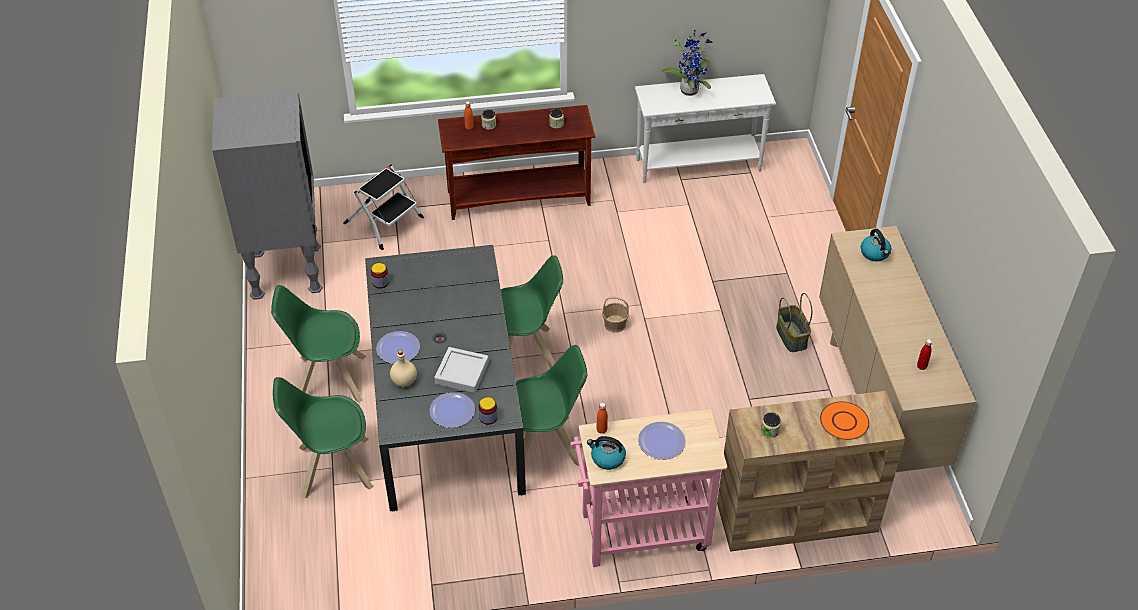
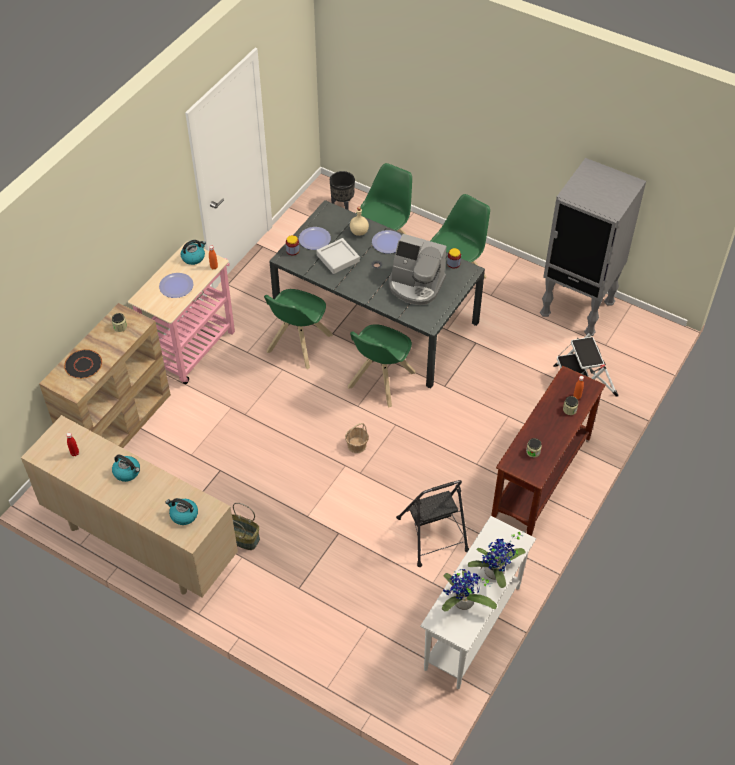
camera: 130 degrees right, 5 degrees up
(290, 554) = (342, 206): none -> black planter
(440, 292) = (415, 285): none -> coffee machine
(647, 227) = (433, 535): none -> black step ladder
(734, 92) = (462, 604): none -> potted plant
(844, 421) = (83, 365): orange plate -> black plate
(889, 316) = (127, 472): none -> kettle

